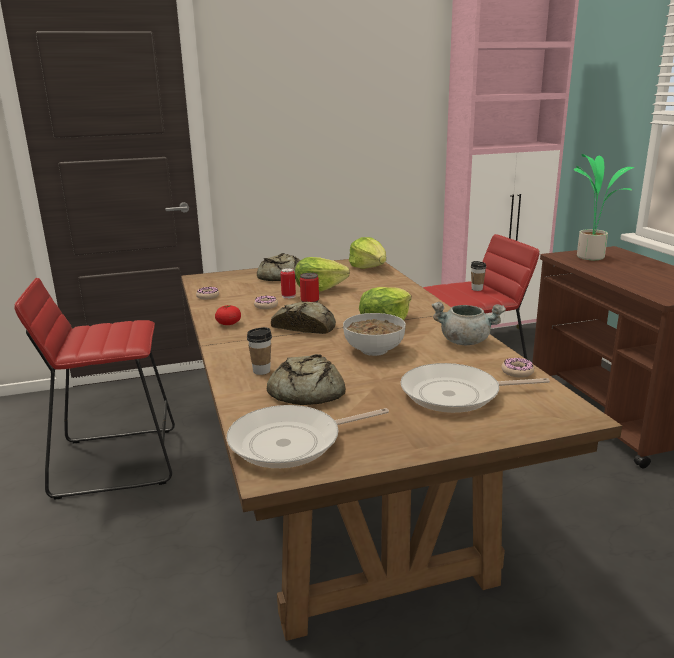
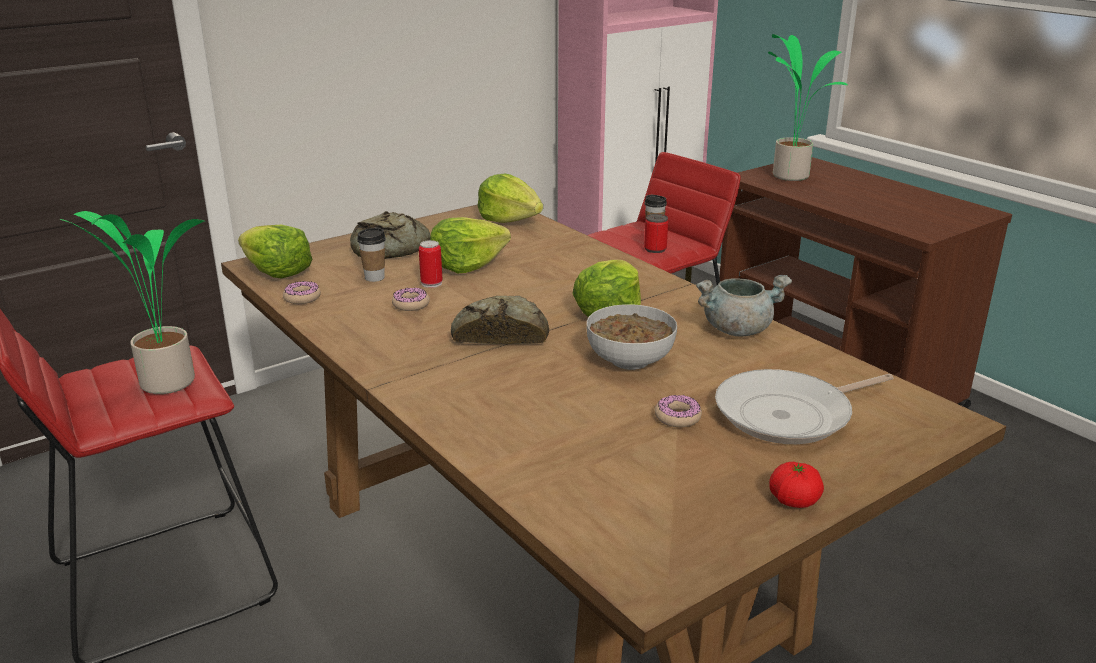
camera: 20 degrees left, 5 degrees up
(118, 337) = (163, 384): none -> potted plant
(206, 282) = (276, 272): none -> lettuce
(228, 324) = (379, 344): tomato -> tomato (794, 500)
(261, 371) = (499, 419): cup -> cup (374, 277)
(291, 443) = (639, 529): frying pan -> none
(304, 392) = (590, 444): bread -> none
(310, 301) = (471, 289): can -> can (655, 249)
(517, 372) = (835, 367): donut -> donut (677, 417)

